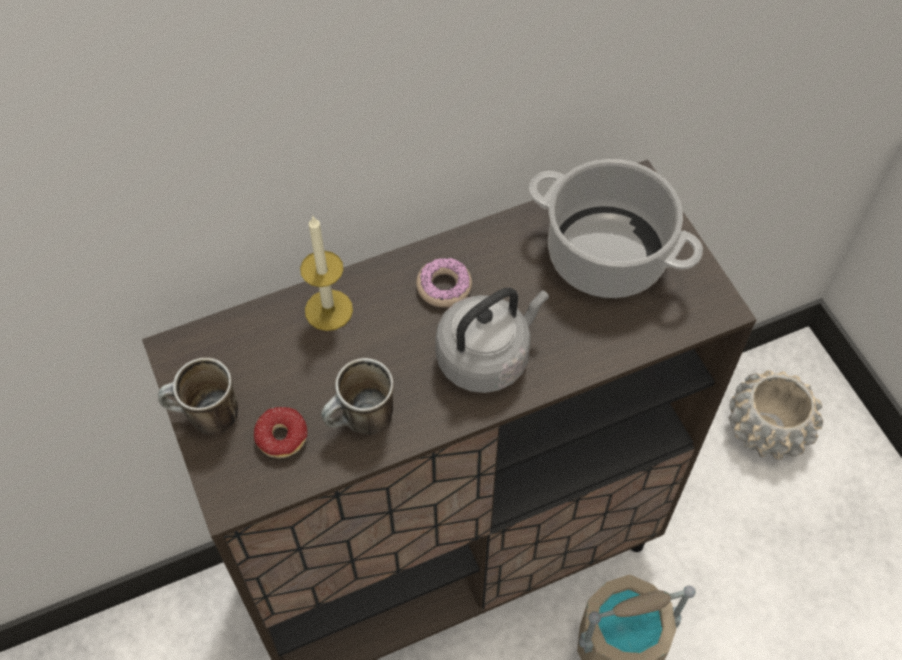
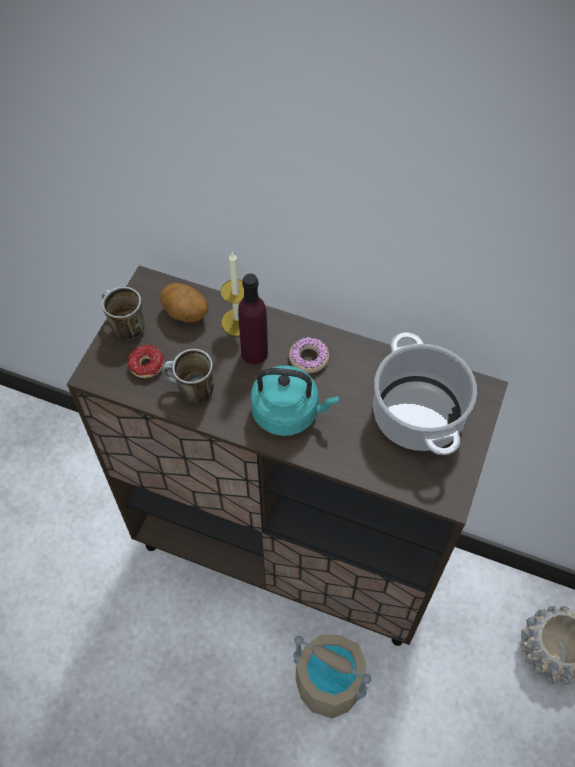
camera: 45 degrees right, 0 degrees up
(260, 348) = (185, 314): none -> potato
(383, 327) = (254, 353): none -> purple bottle
(487, 356) = (289, 412): grey kettle -> turquoise kettle

